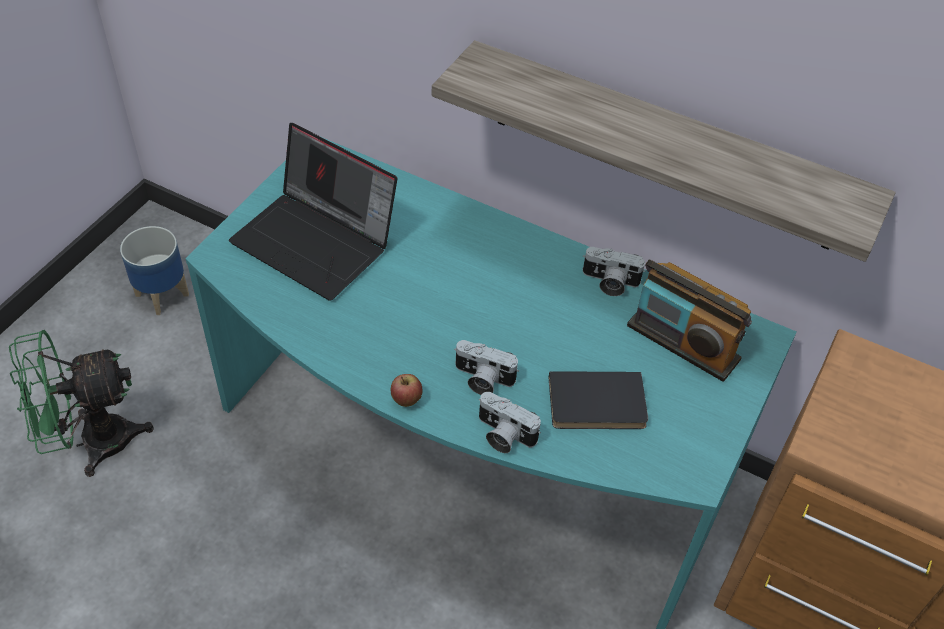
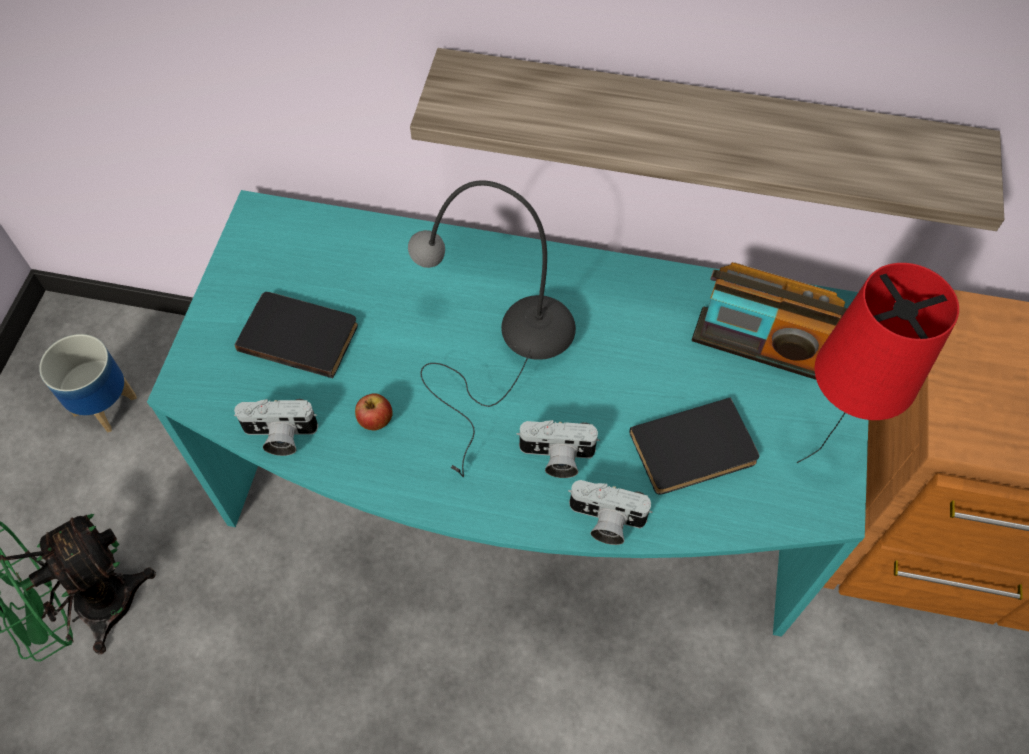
camera: 15 degrees left, 10 degrees up
(317, 242) = (300, 334): laptop -> black book
(406, 401) = (480, 512): apple -> apple (376, 422)
(464, 297) = (499, 358): none -> grey table lamp
(609, 282) = (653, 291): camera -> camera (279, 436)
(700, 436) = (817, 455): none -> red table lamp

